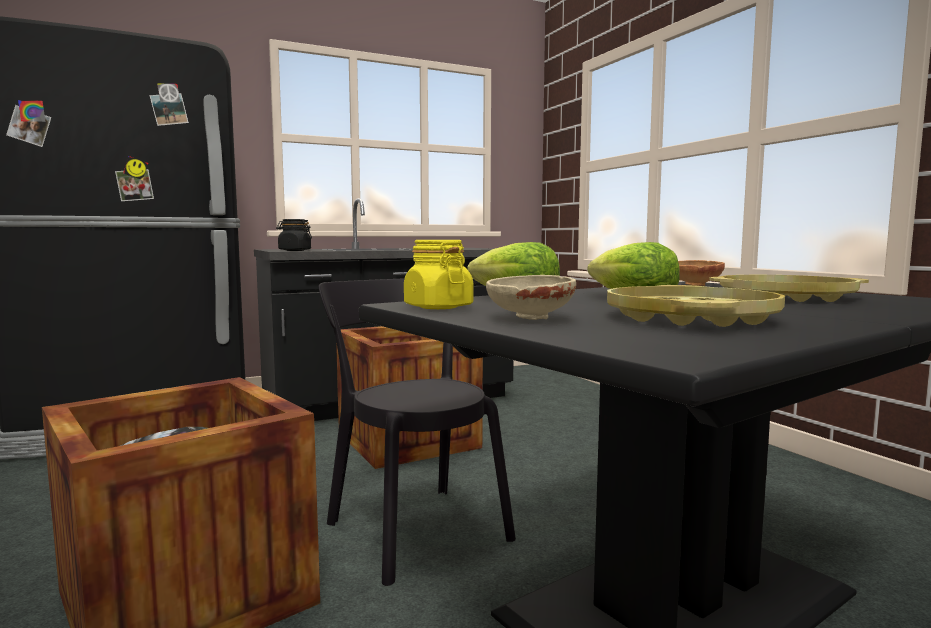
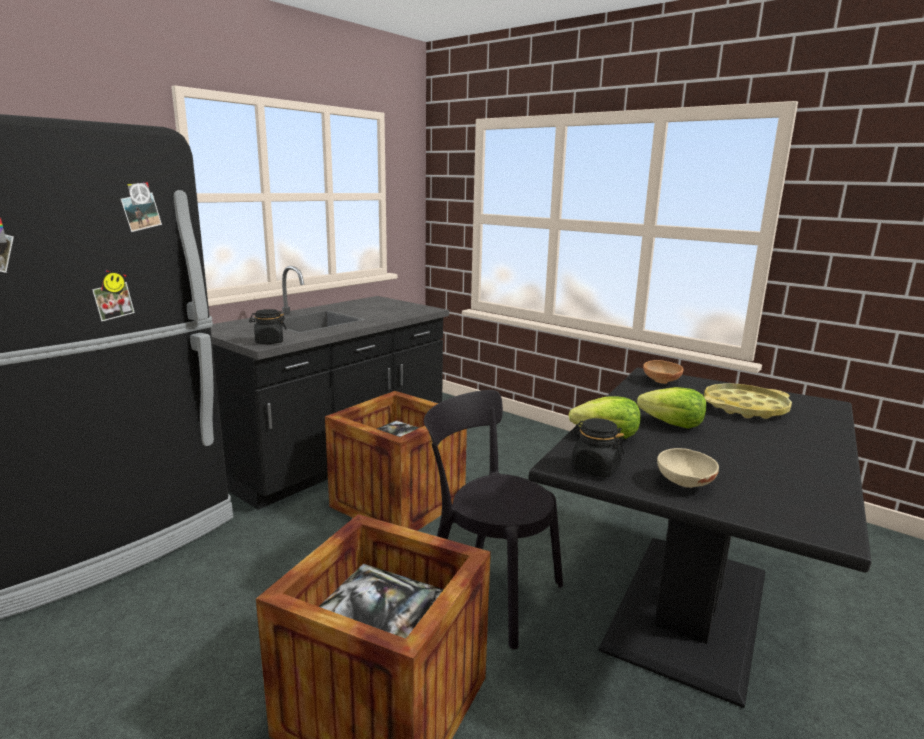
camera: 25 degrees left, 10 degrees up
(438, 307) = (595, 468): yellow jar -> black jar
(690, 318) = (757, 465): yellow tray -> none

